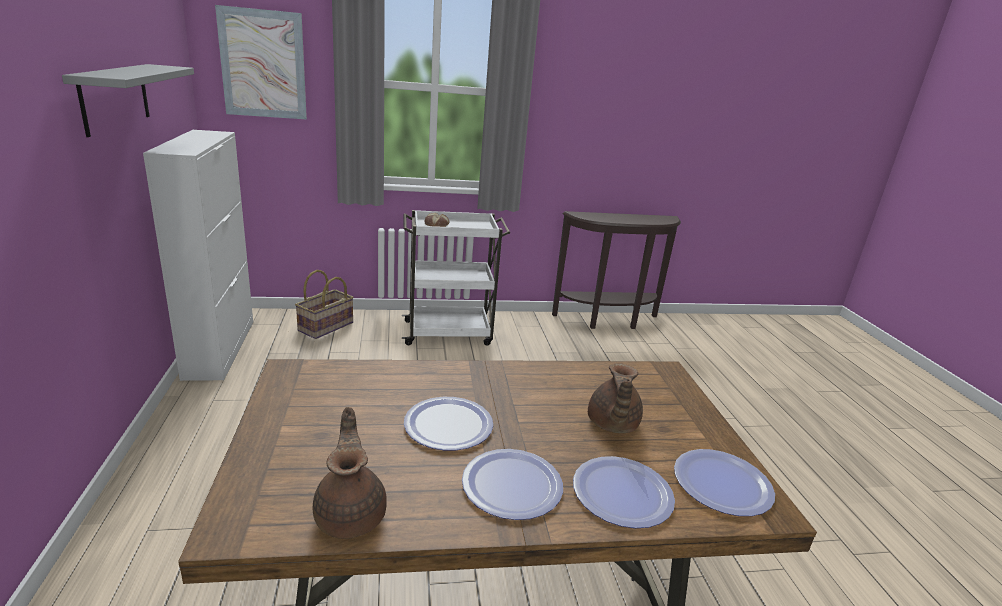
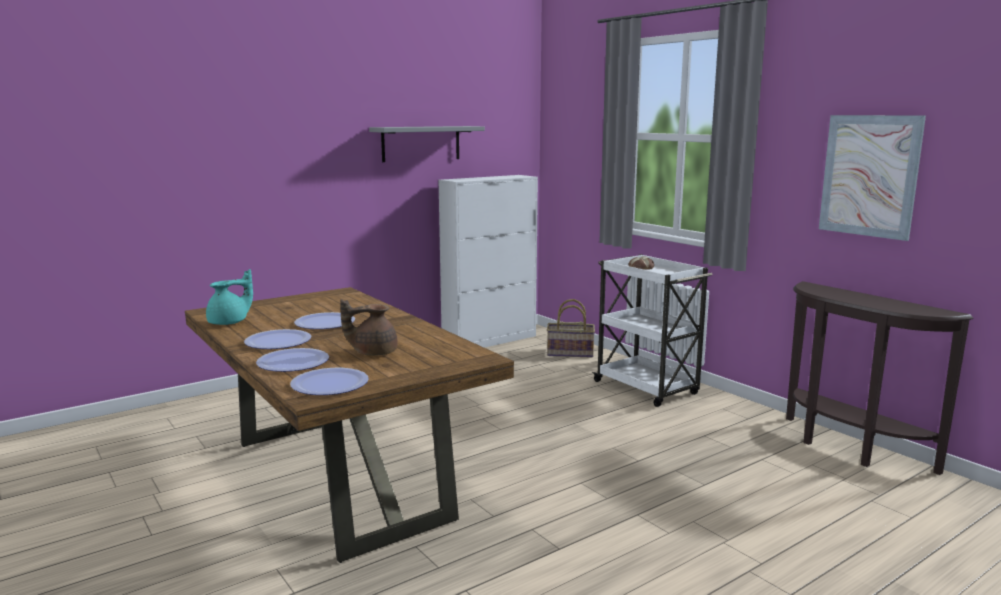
camera: 65 degrees right, 10 degrees down
(263, 64) = (573, 126): picture -> picture (869, 176)
(351, 514) = (230, 322): brown teapot -> turquoise teapot

